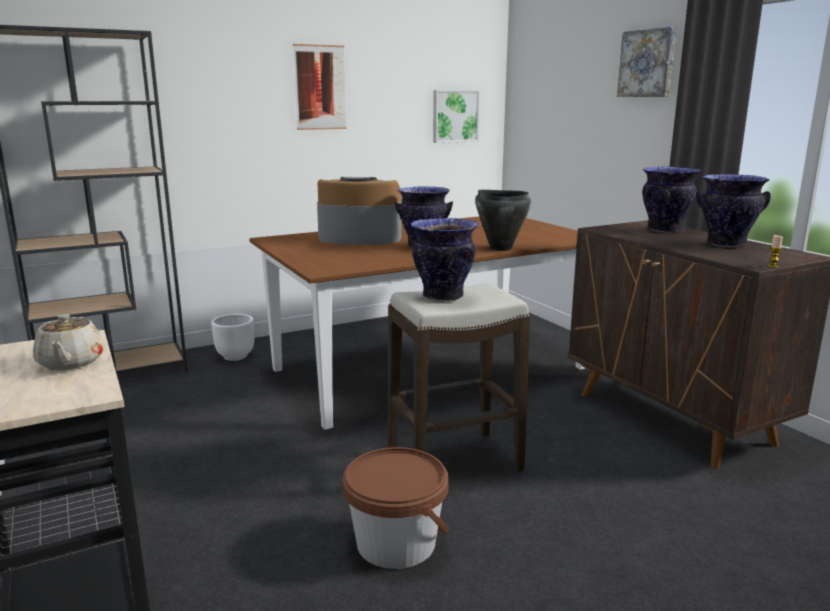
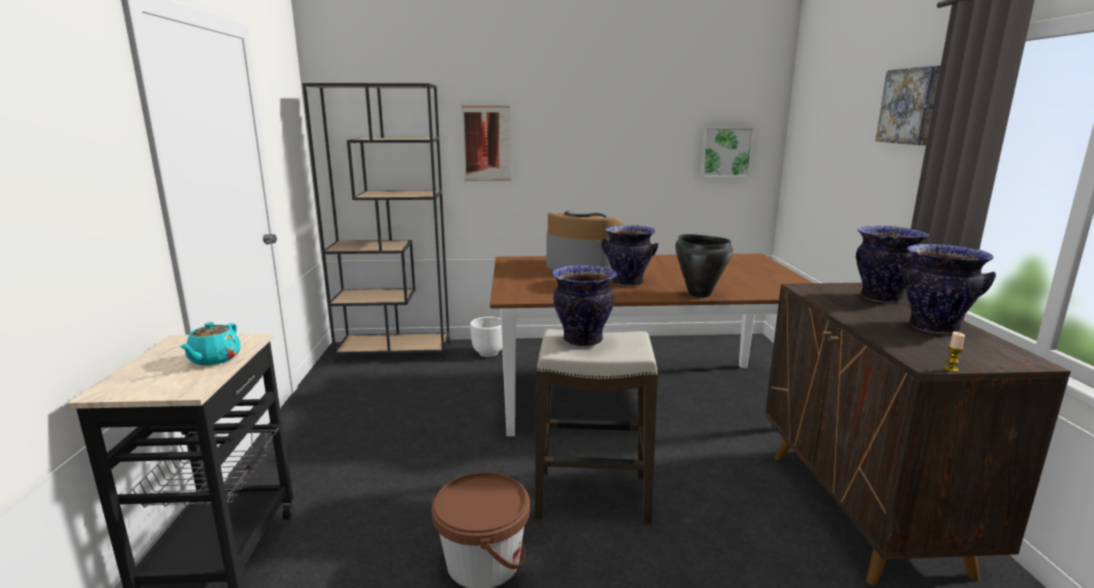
camera: 25 degrees right, 0 degrees up
(70, 363) = (214, 359): beige teapot -> turquoise teapot
(320, 87) = (588, 125): picture -> picture (486, 143)

